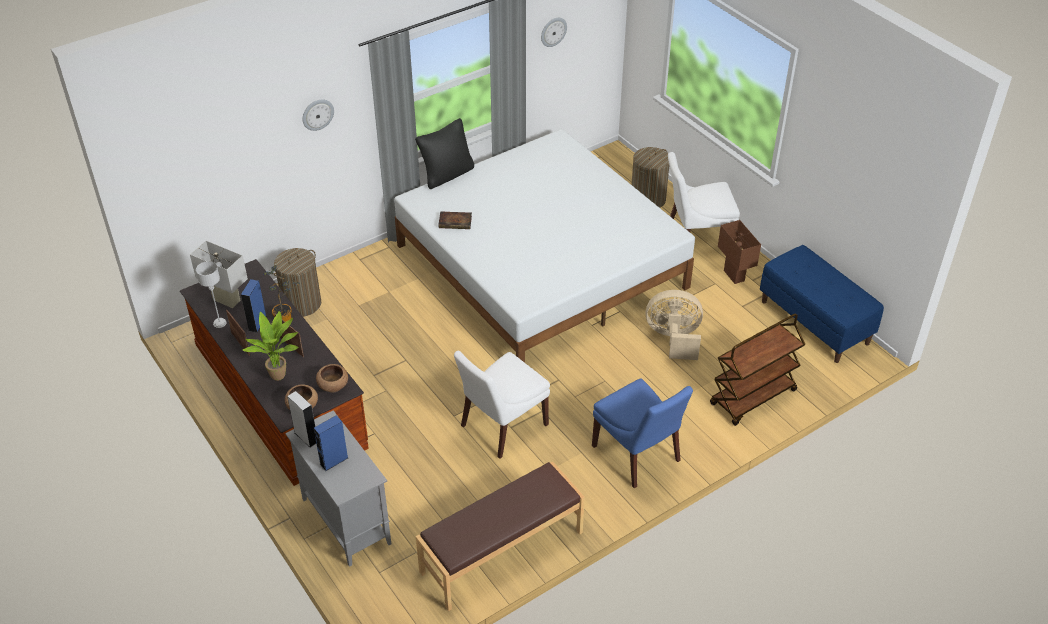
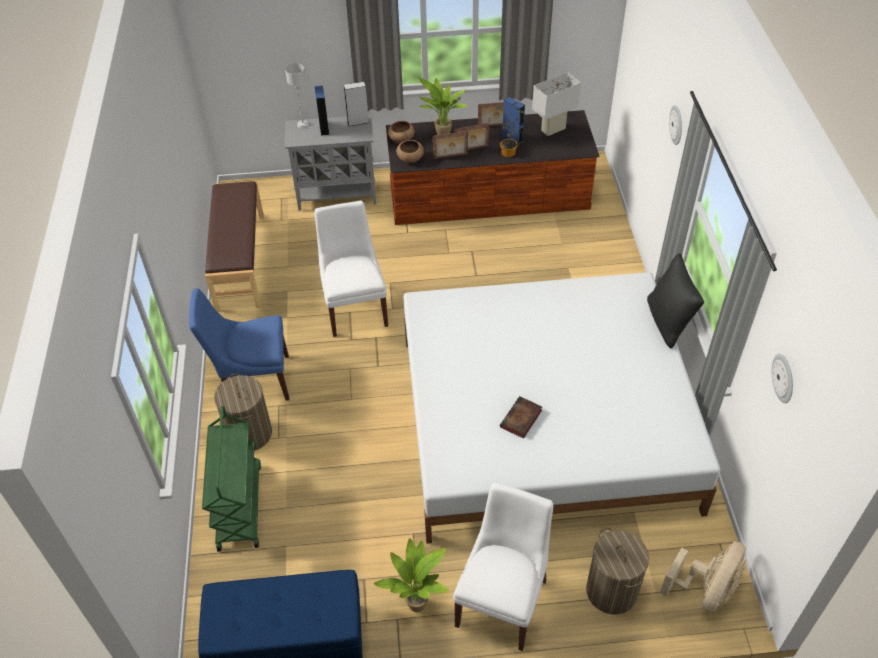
camera: 120 degrees right, 5 degrees up
(220, 323) = (527, 121): grey table lamp -> grey table lamp (303, 124)
(302, 303) = (592, 233): laundry basket -> laundry basket (249, 434)
(313, 357) = (450, 157): none -> picture frame
(456, 222) = (579, 301): book -> book (521, 420)
(673, 339) = (362, 483): beige fan -> beige fan (706, 590)
(734, 276) = (417, 603): brown table lamp -> potted plant
(753, 398) = (239, 506): brown cart -> green cart

